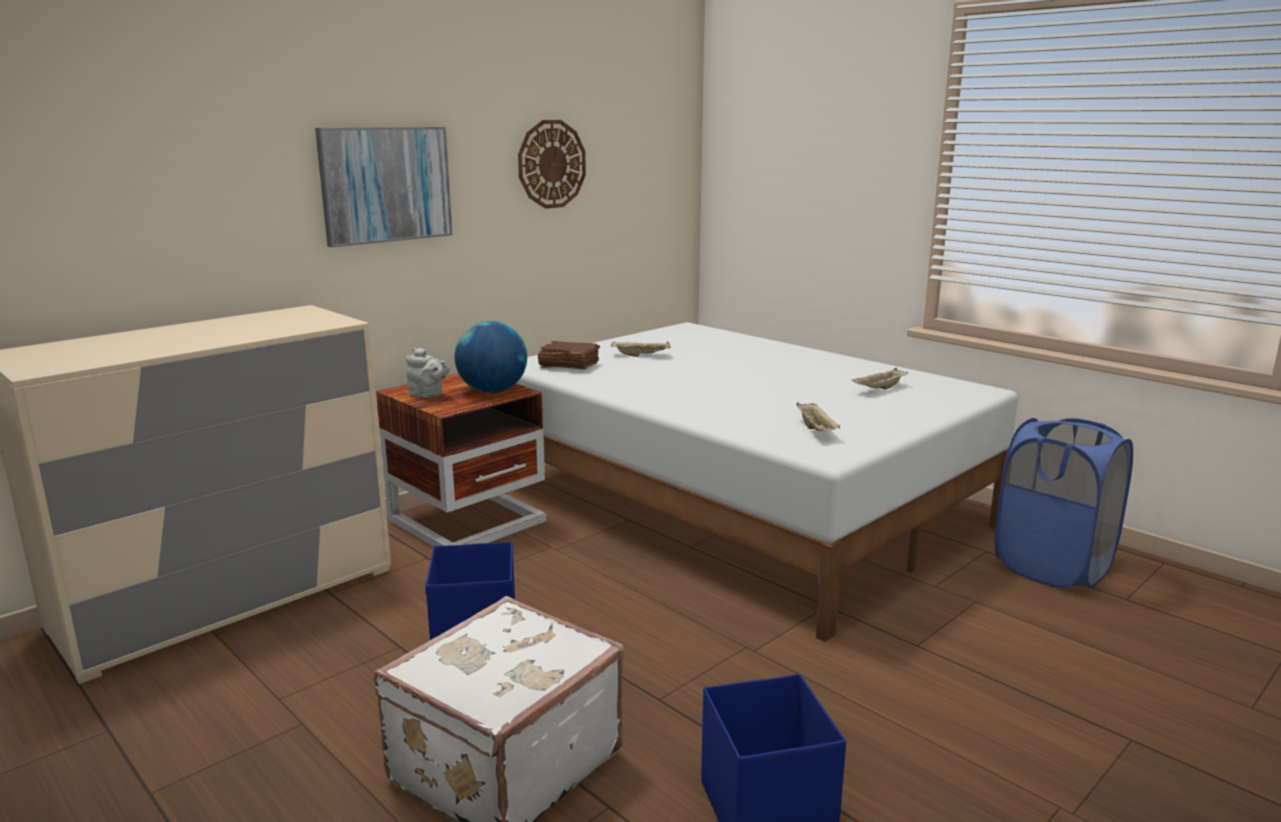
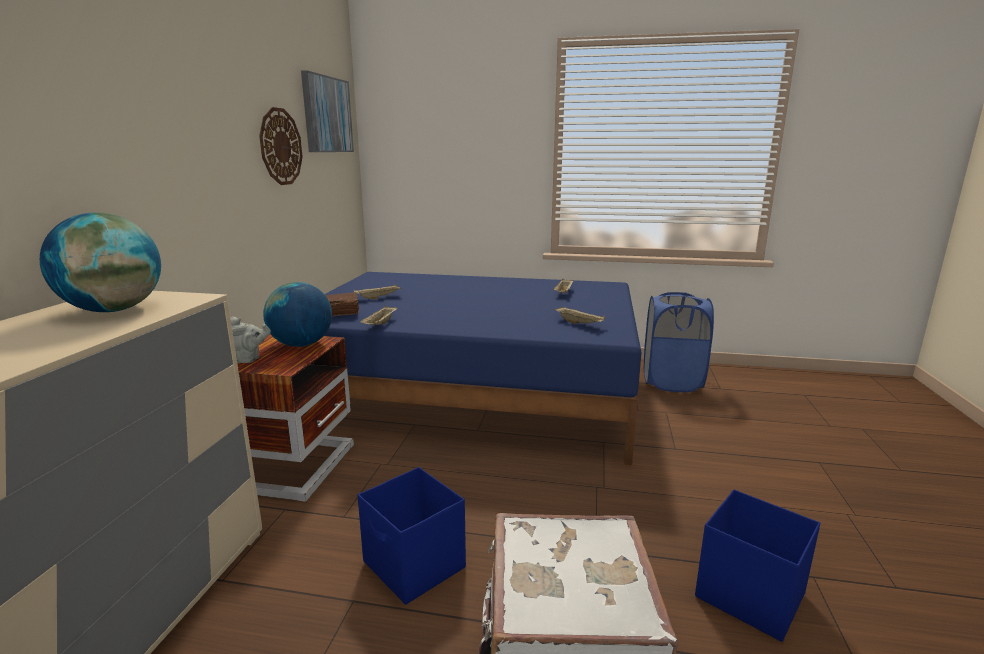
camera: 35 degrees left, 0 degrees up
(275, 323) = (114, 310): none -> globe
(385, 184) = (164, 159): picture -> picture (327, 115)
(591, 385) = (380, 325): none -> beige tray
(737, 504) = (471, 393): white bed -> blue bed

